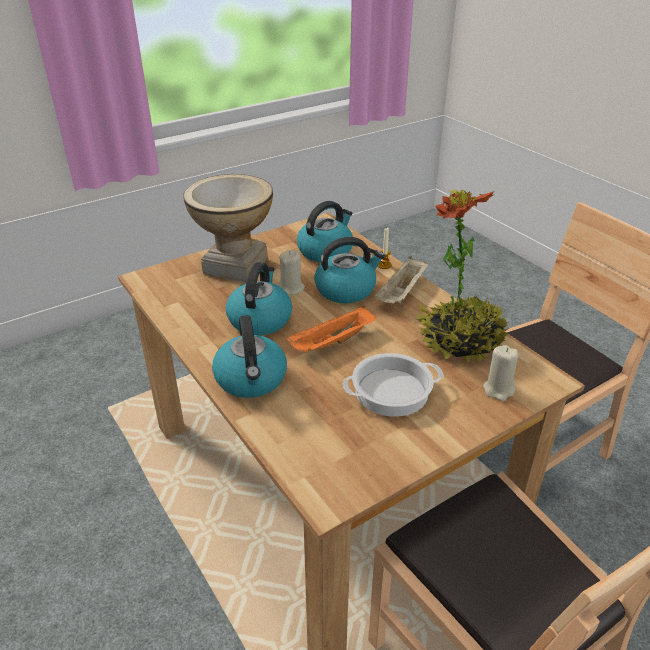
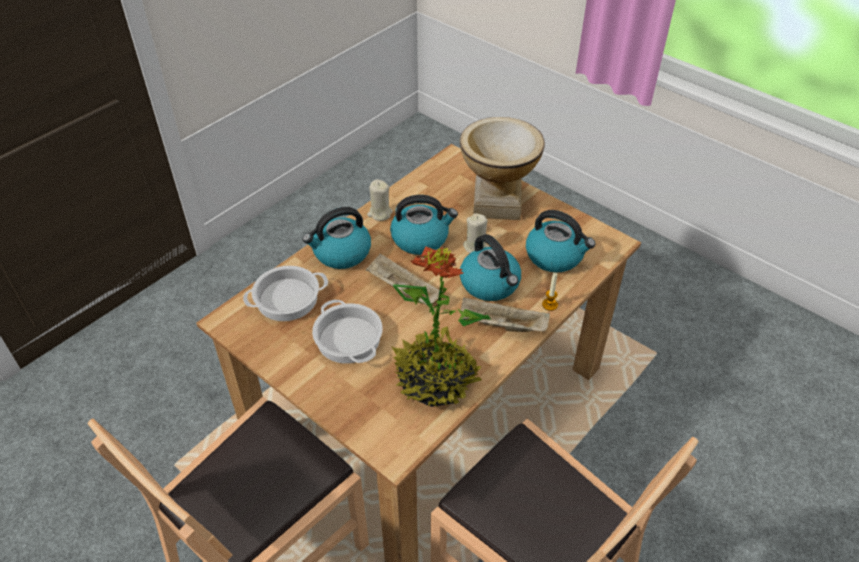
camera: 75 degrees right, 10 degrees up
(310, 435) = (287, 299): none -> cooking pot
(332, 343) = (402, 290): orange tray -> beige tray
(498, 390) = (369, 414): beige candle -> beige candle (380, 213)

